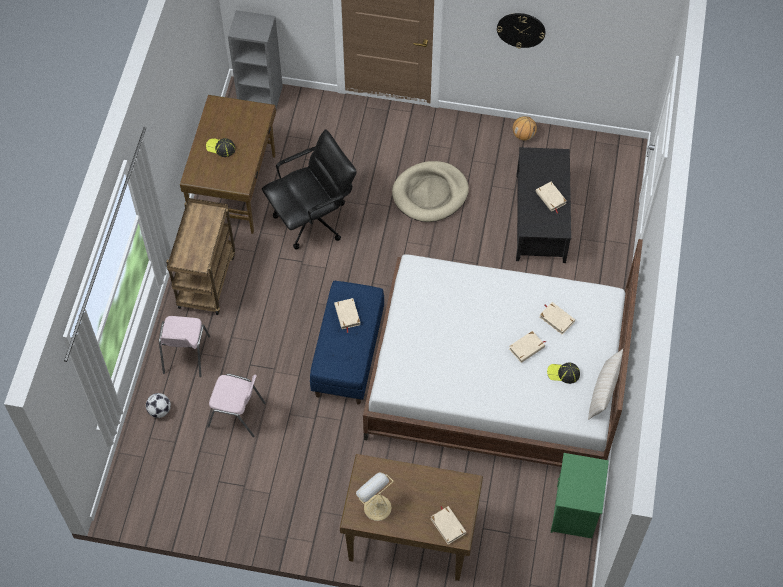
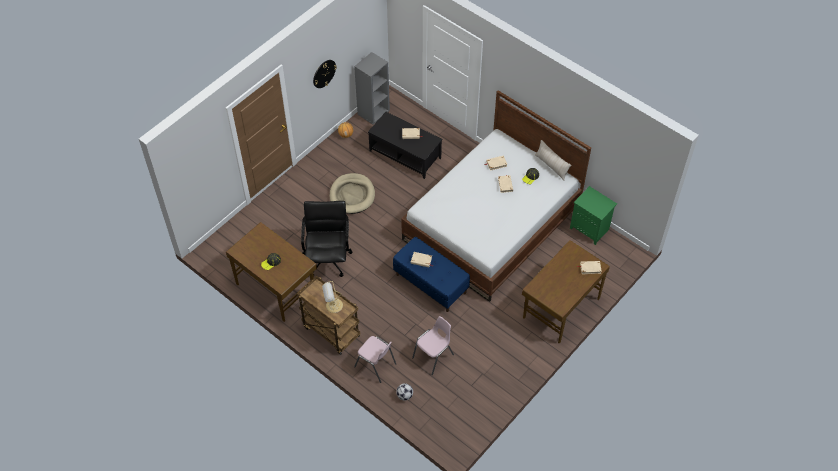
camera: 60 degrees left, 5 degrees down
(261, 95) = (218, 244): grey bookcase -> grey bookcase (373, 112)
(376, 506) = (560, 295): table lamp -> table lamp (333, 305)

